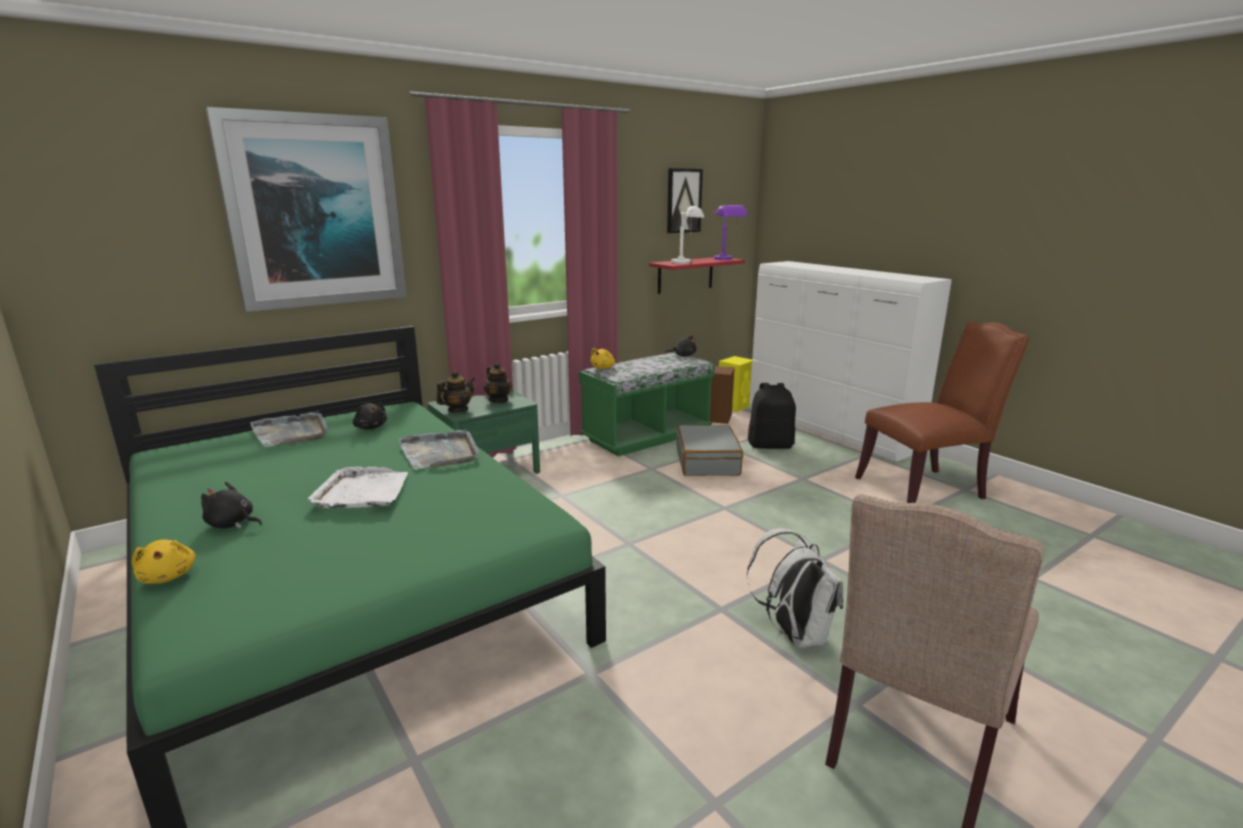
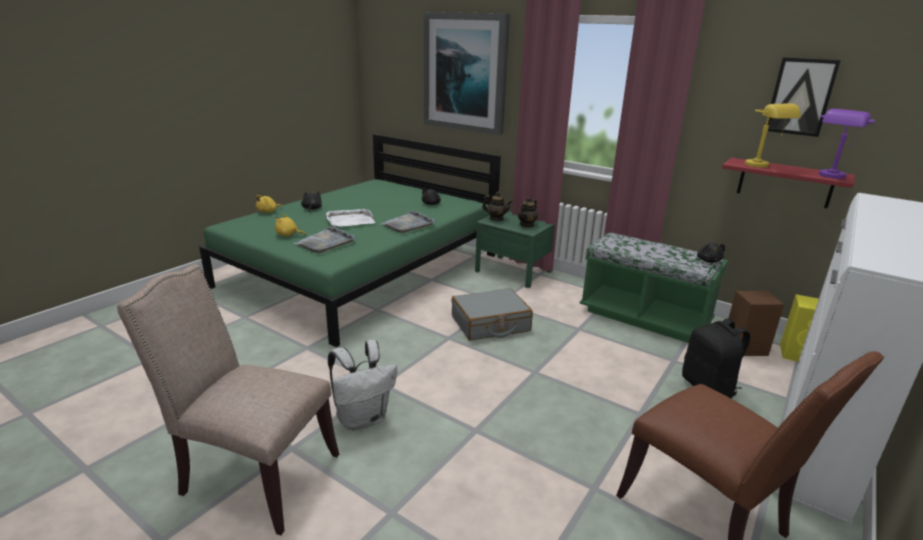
camera: 70 degrees right, 5 degrees up
(291, 433) = (414, 193): grey tray -> grey tray (325, 242)
(603, 368) = (617, 236): yellow plush toy -> yellow plush toy (288, 235)
(687, 262) = (763, 166): white table lamp -> yellow table lamp
(707, 462) = (622, 354): grey suitcase -> grey suitcase (490, 324)

